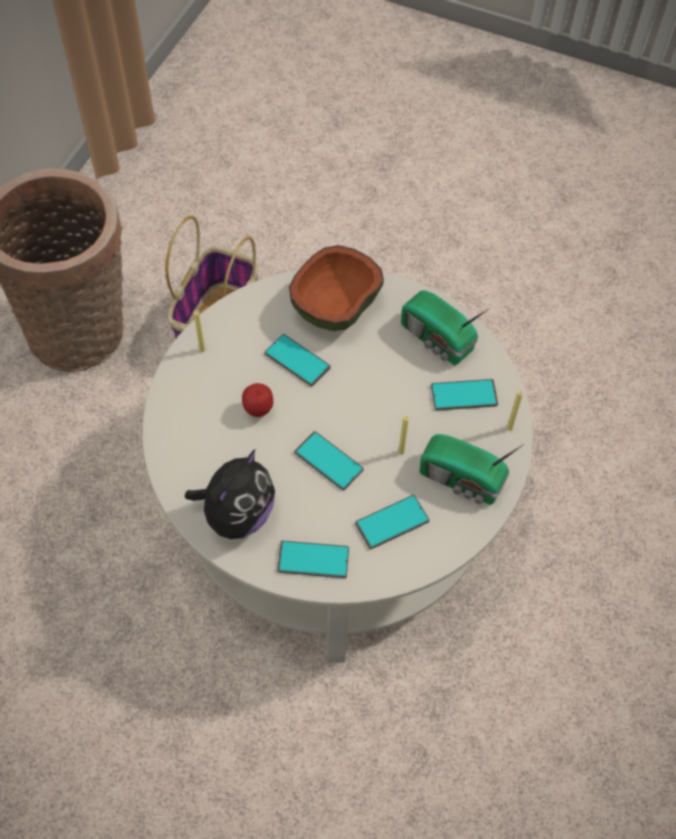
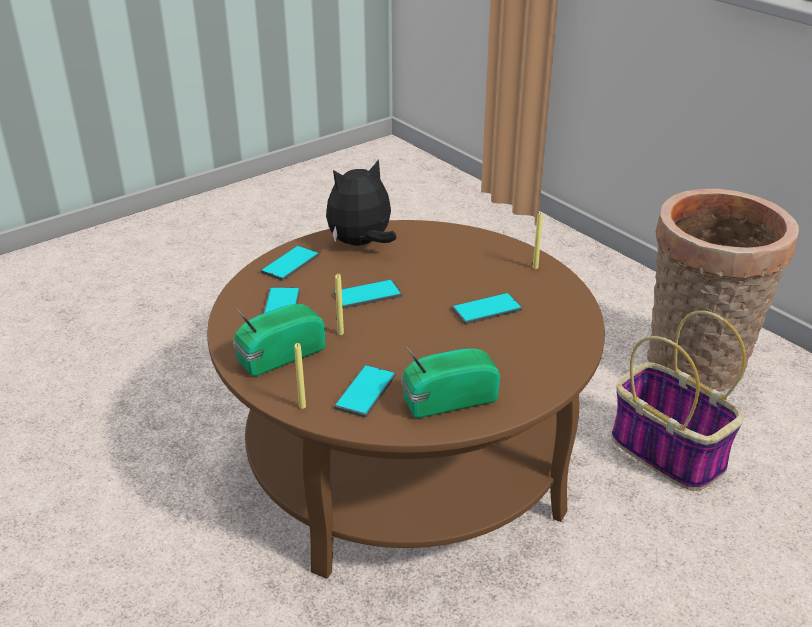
camera: 120 degrees right, 25 degrees down
(237, 515) = (361, 244): plush toy -> plush toy turned 90 degrees clockwise
(258, 411) = (448, 276): apple -> none
(335, 308) = (534, 349): bowl -> none
(335, 506) = (406, 458): white coffee table -> brown coffee table

